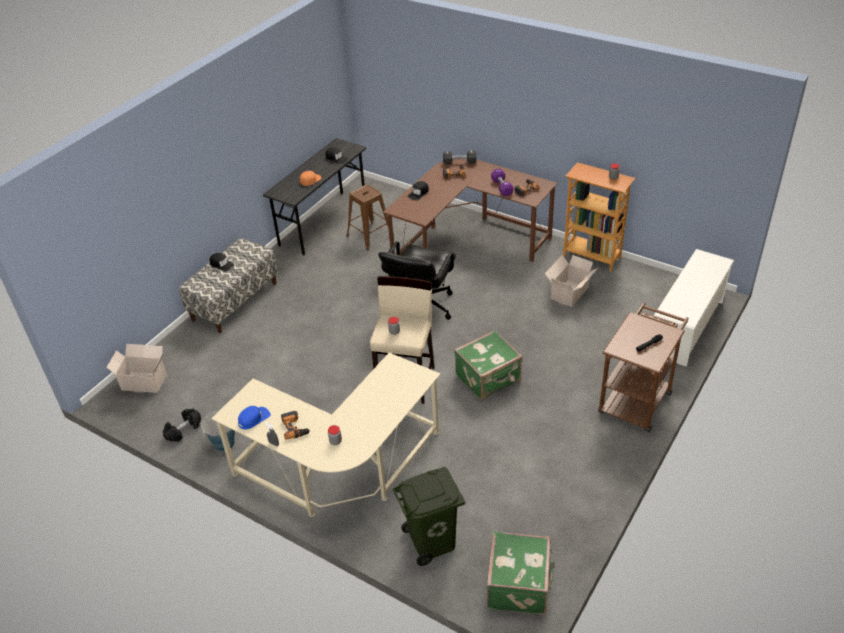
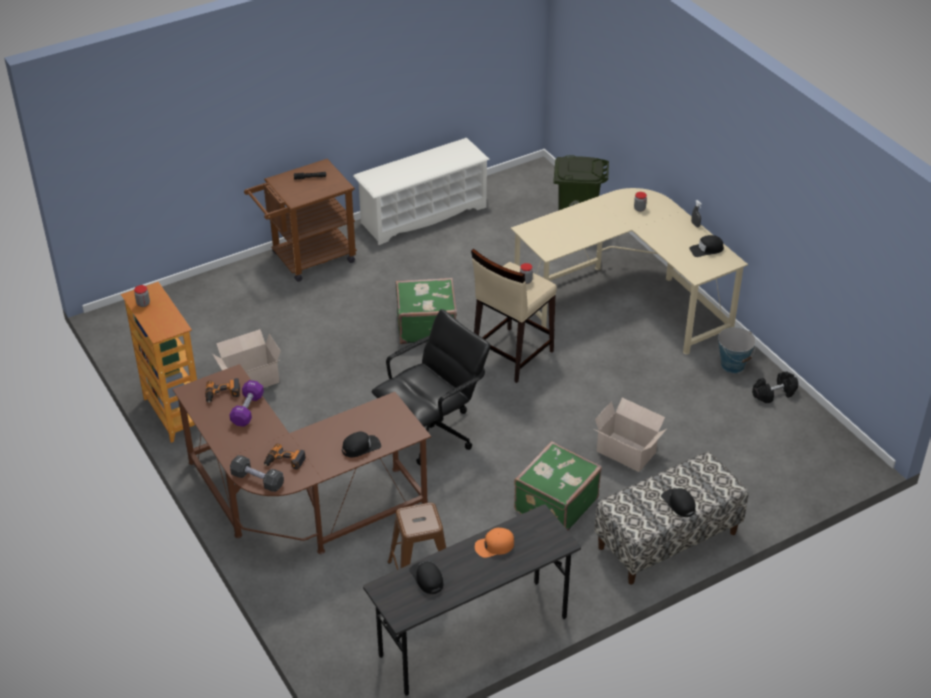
camera: 155 degrees left, 0 degrees up
(143, 382) = (814, 468): cardboard box -> cardboard box (627, 453)
(254, 418) = (706, 249): blue cap -> black cap
(295, 427) = (670, 230): power drill -> none
(520, 585) = (528, 185): green suitcase -> green suitcase (554, 504)
(686, 327) = (182, 298): white shoe rack -> white shoe rack (423, 215)

